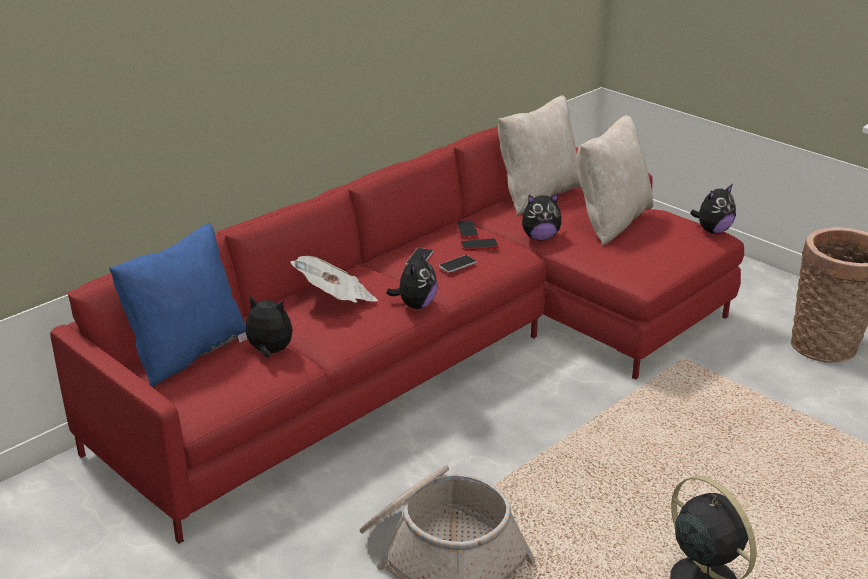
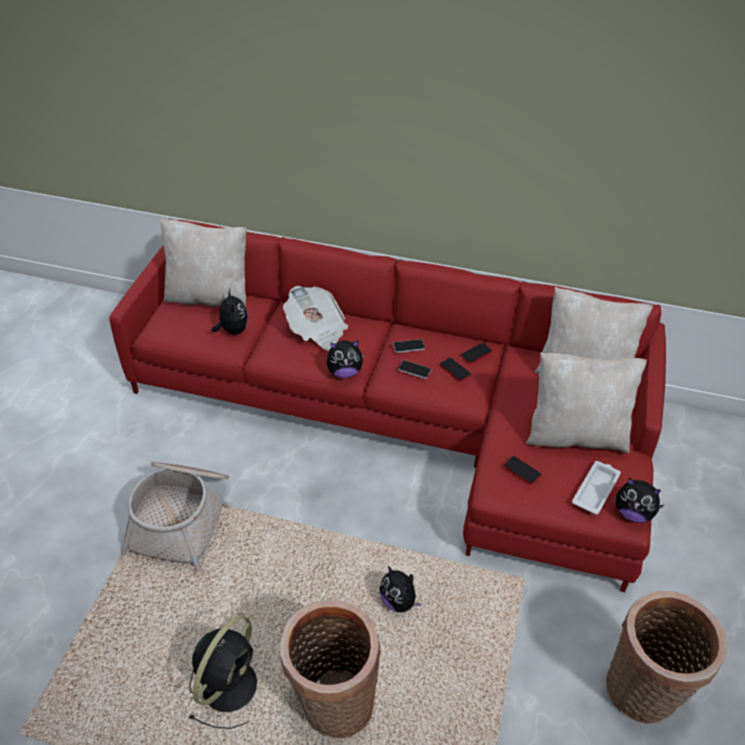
camera: 60 degrees right, 15 degrees up
(187, 353) = (209, 297): blue pillow -> beige pillow
(540, 237) = (510, 400): plush toy -> plush toy (399, 601)
(633, 257) = (522, 471): none -> phone
(679, 234) = (596, 489): none -> white tray
(761, 514) = (333, 704): none -> basket

